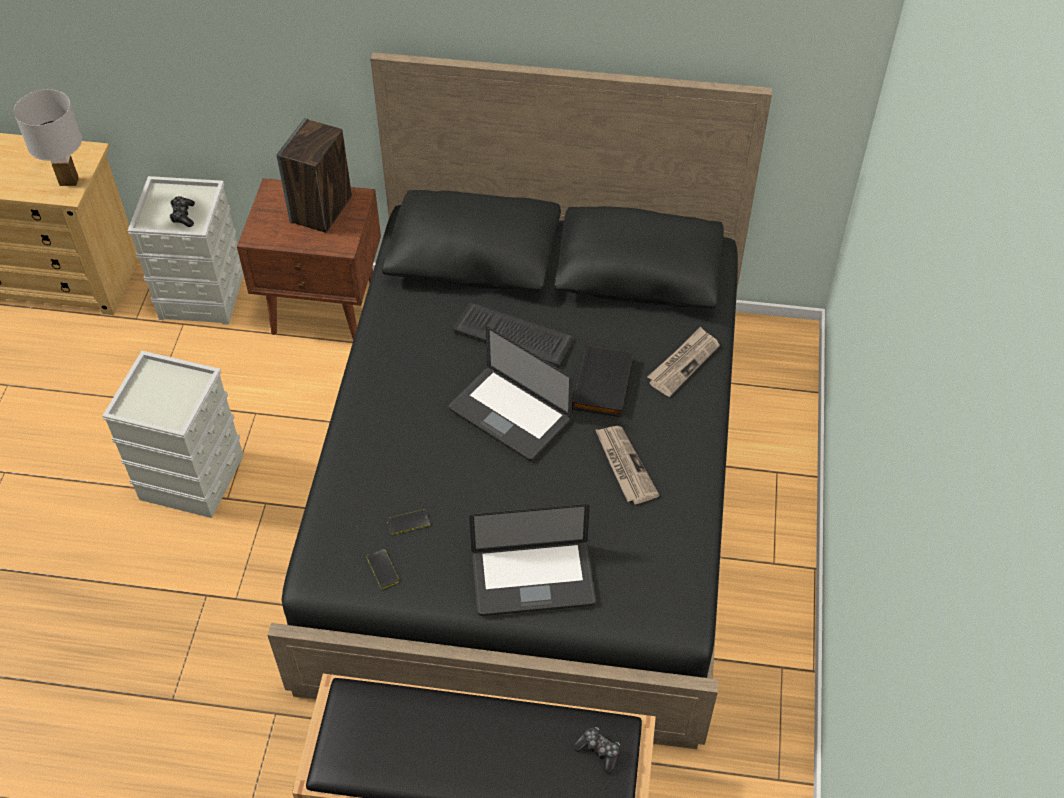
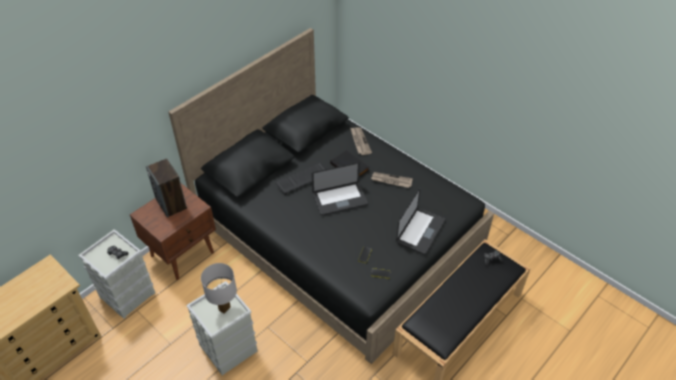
camera: 55 degrees left, 5 degrees down
(69, 181) = (58, 280): white table lamp -> white table lamp (224, 308)

